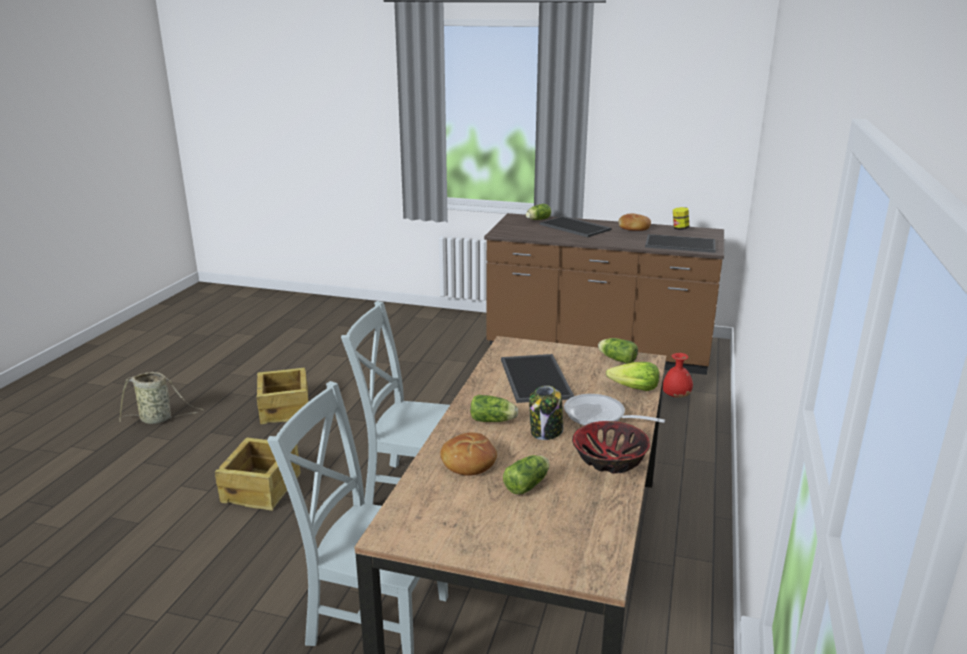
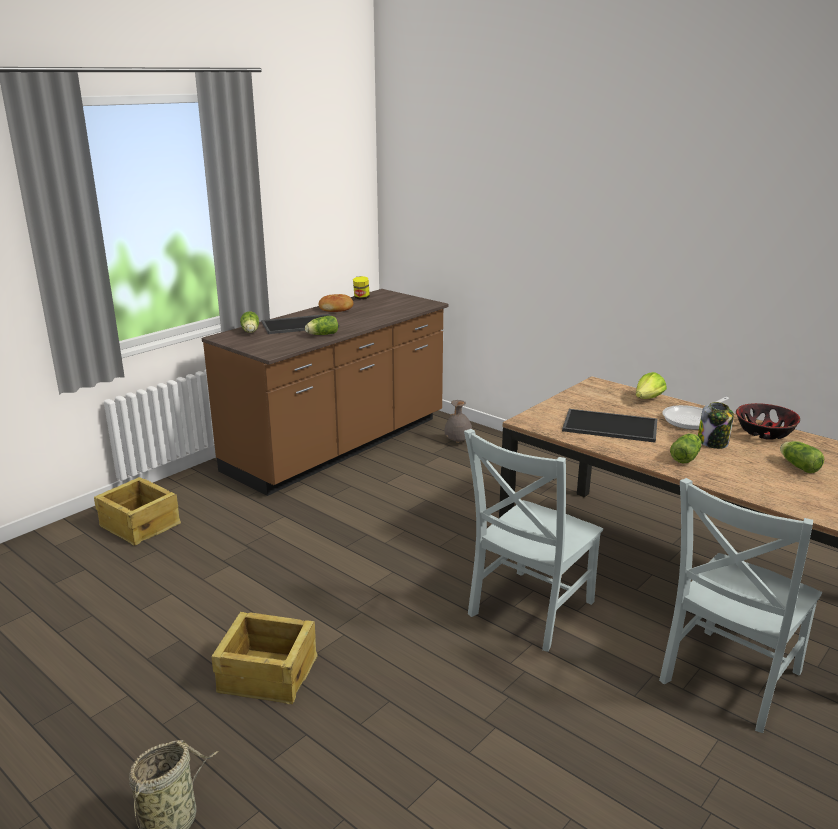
camera: 65 degrees left, 0 degrees up
(262, 488) = (460, 724): crate -> crate (140, 524)
(468, 462) = (759, 480): bread -> none
(616, 359) = (589, 392): lettuce -> lettuce (321, 334)
(676, 396) = (458, 441): red vase -> grey vase
(679, 244) = (404, 307): tray -> none

